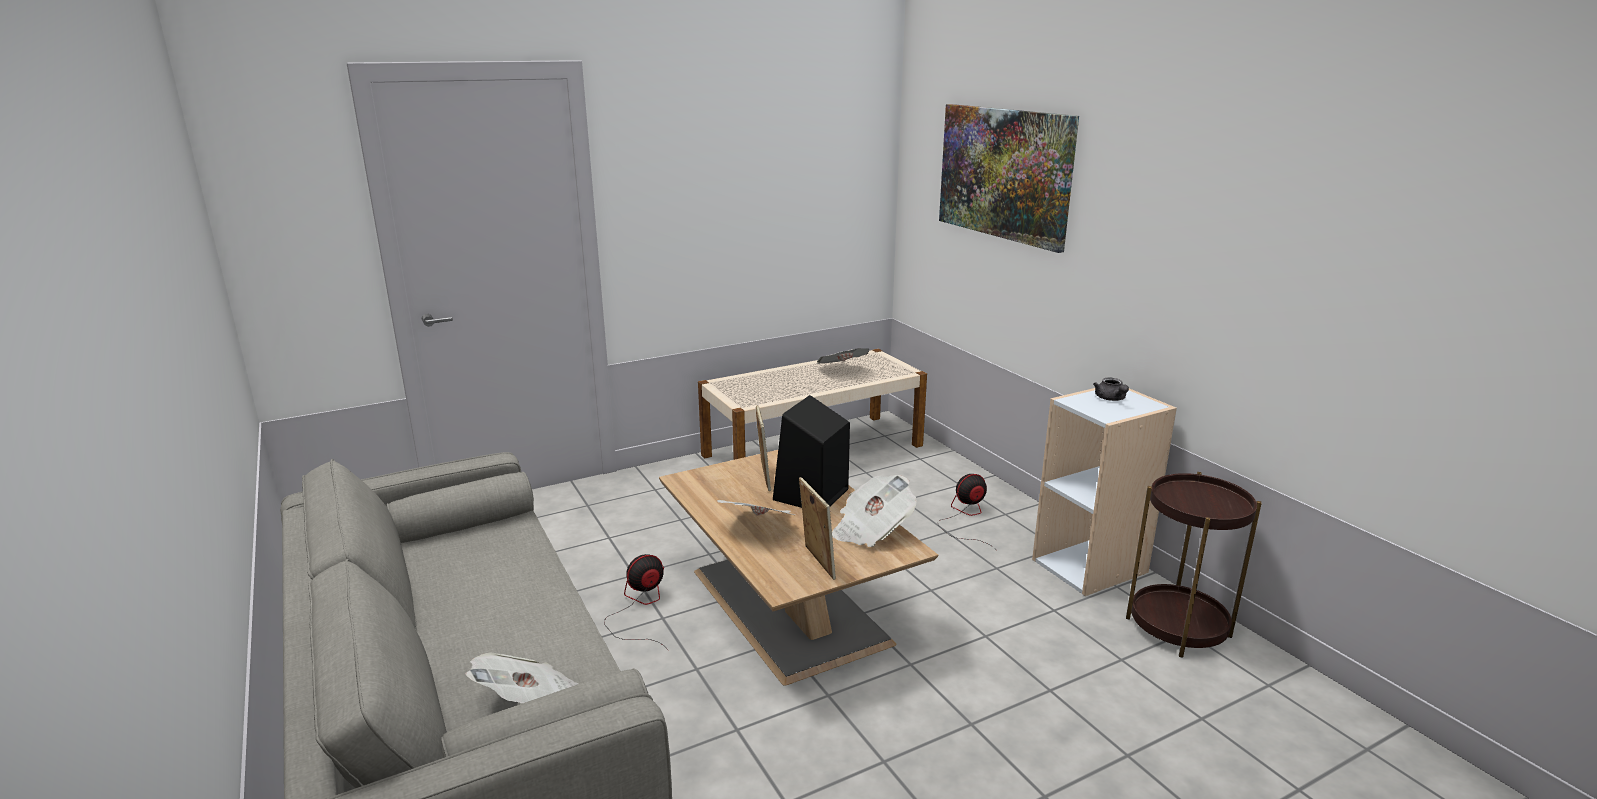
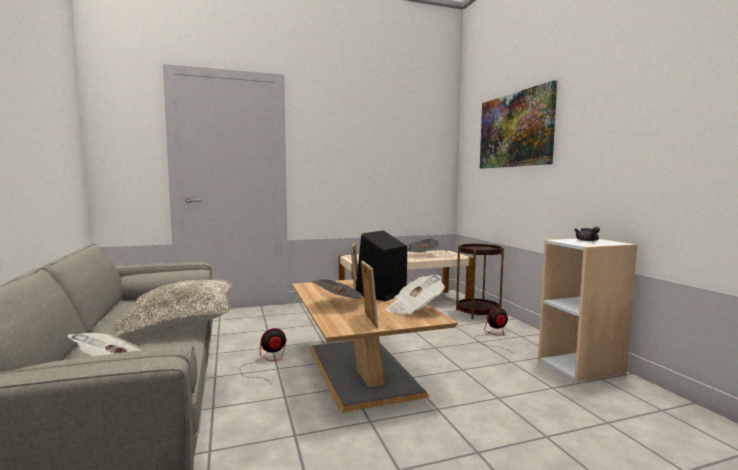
camera: 10 degrees right, 15 degrees down
(536, 592) = (180, 323): none -> beige pillow
(1177, 627) = (654, 406): brown side table -> brown side table (477, 313)

